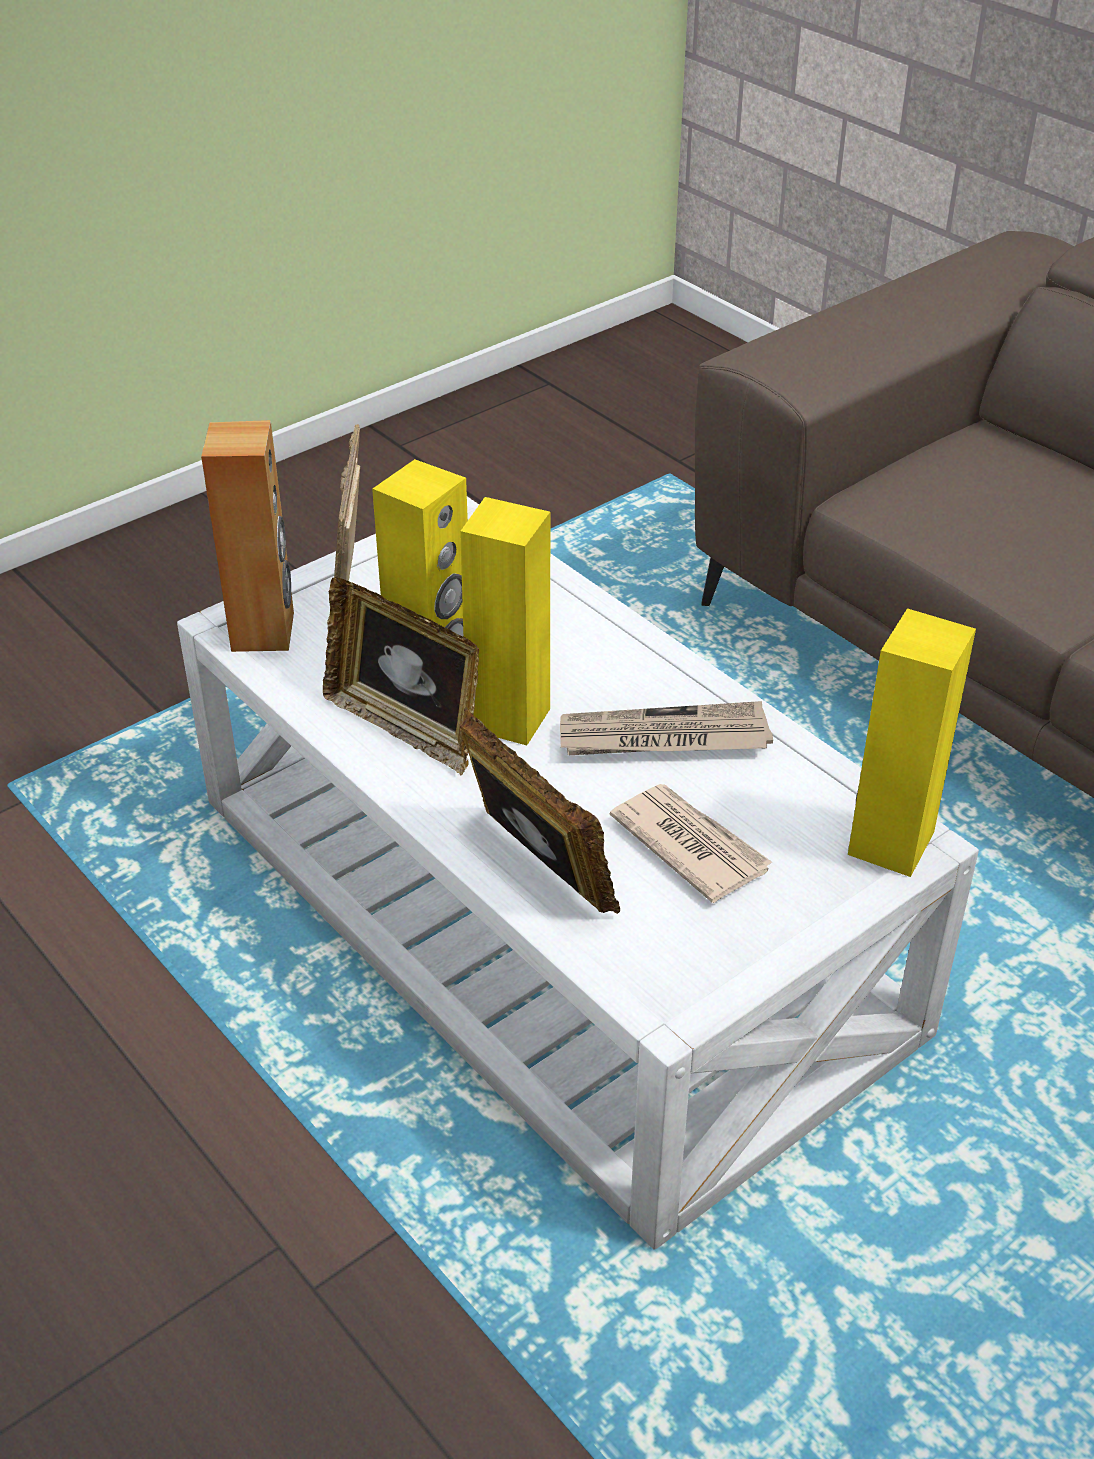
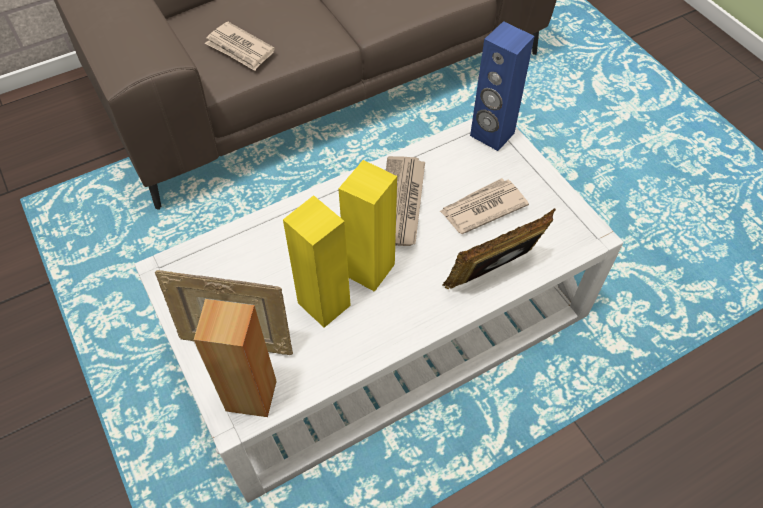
camera: 80 degrees left, 15 degrees up
(405, 727) = (369, 321): picture frame -> none
(889, 842) = (491, 135): yellow speaker -> blue speaker
(953, 503) = (240, 49): none -> newspaper

